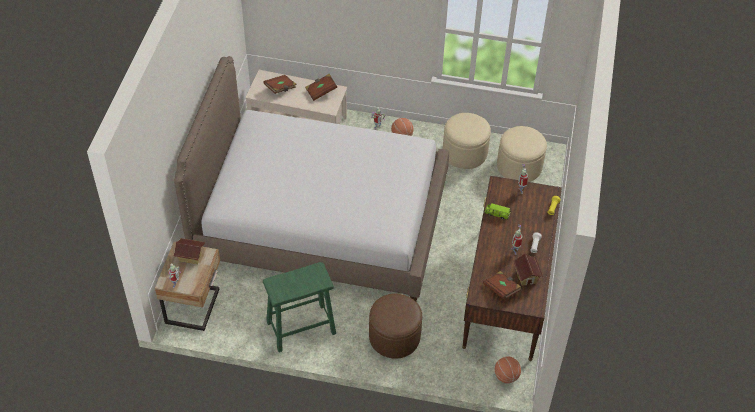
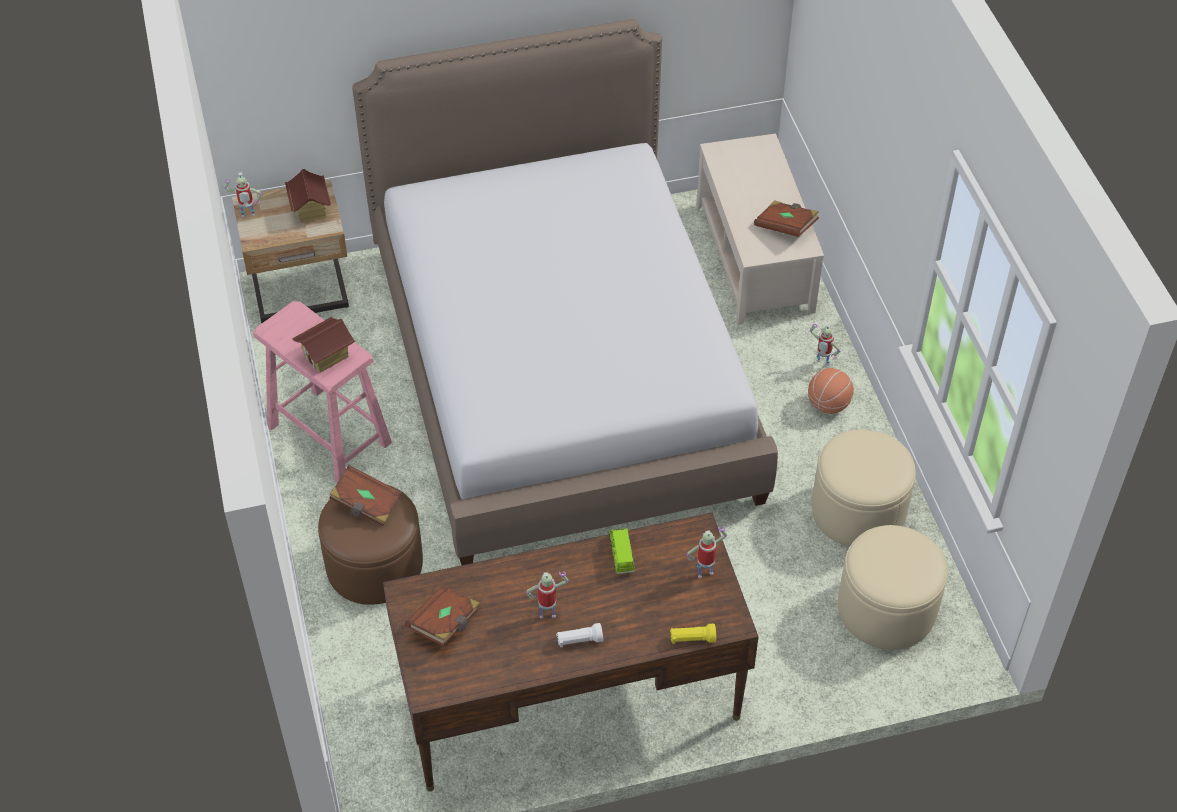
camera: 65 degrees right, 0 degrees up
(280, 88) = (752, 176): brown book -> brown book (366, 504)
(301, 327) = (329, 435): green stool -> pink stool
(506, 376) = (373, 762): basketball -> none
(526, 276) = (495, 652): toy house -> toy house (326, 357)

